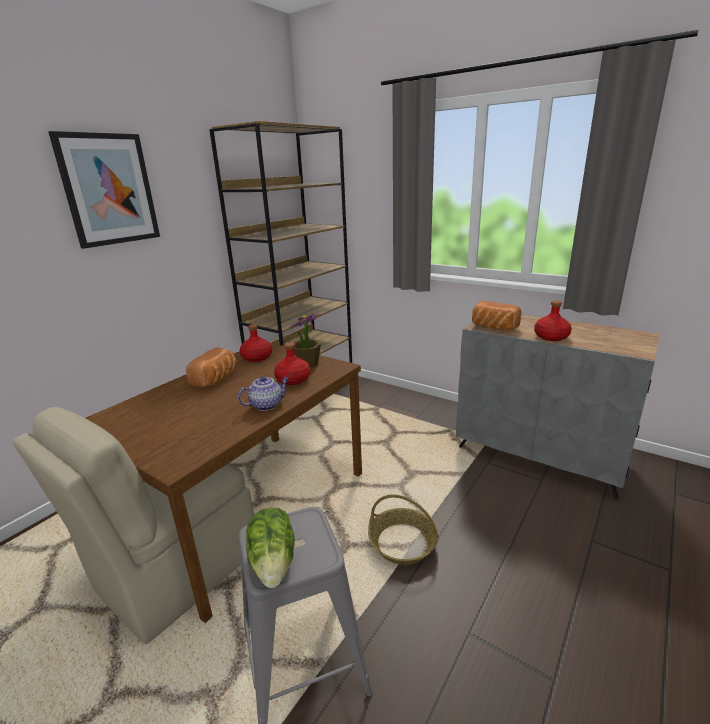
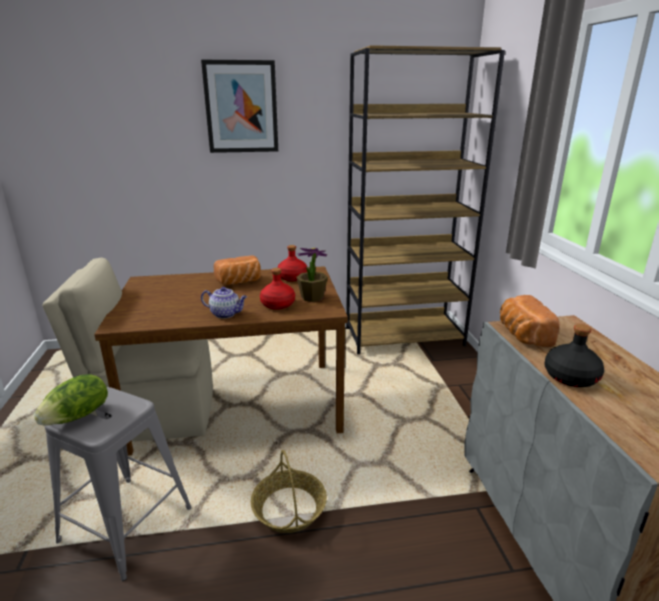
camera: 45 degrees right, 0 degrees up
(550, 337) = (570, 377): red bottle -> black bottle

